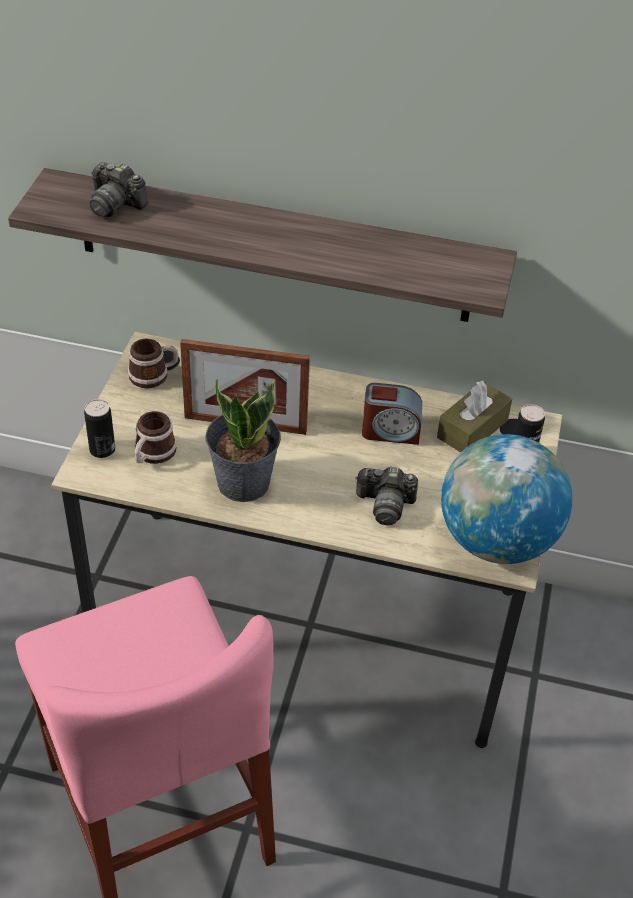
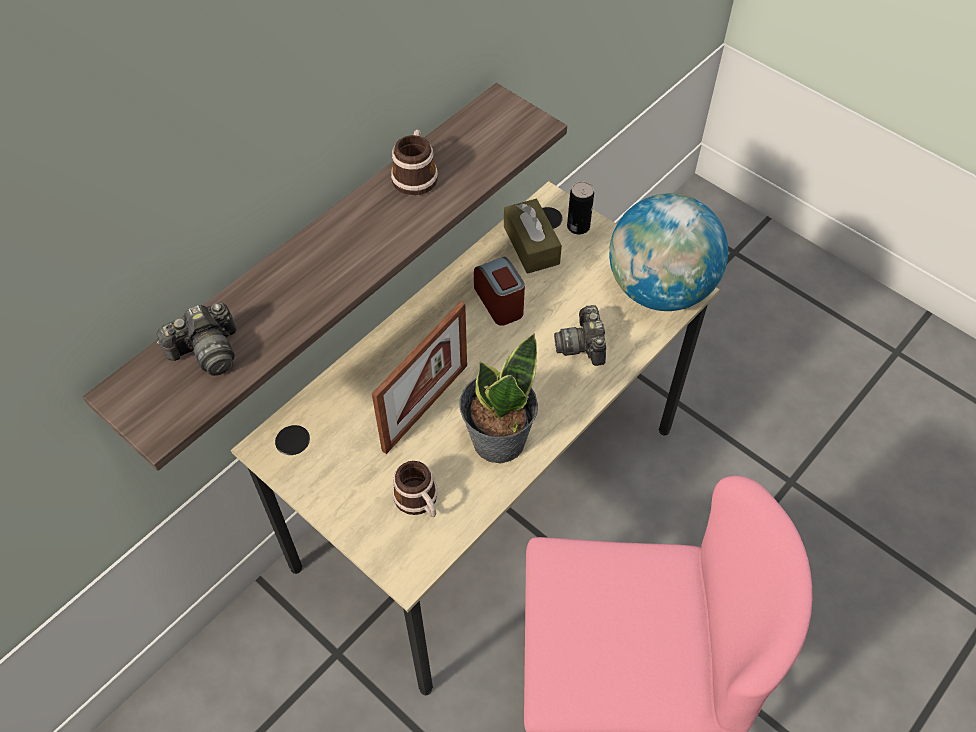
camera: 60 degrees left, 10 degrees up
(102, 449) = (386, 543): can -> none
(154, 375) = (309, 456): mug -> mug (416, 175)
(385, 504) = (582, 345): camera -> camera turned 135 degrees clockwise
(390, 431) = (500, 302): alarm clock -> alarm clock turned 60 degrees counterclockwise

